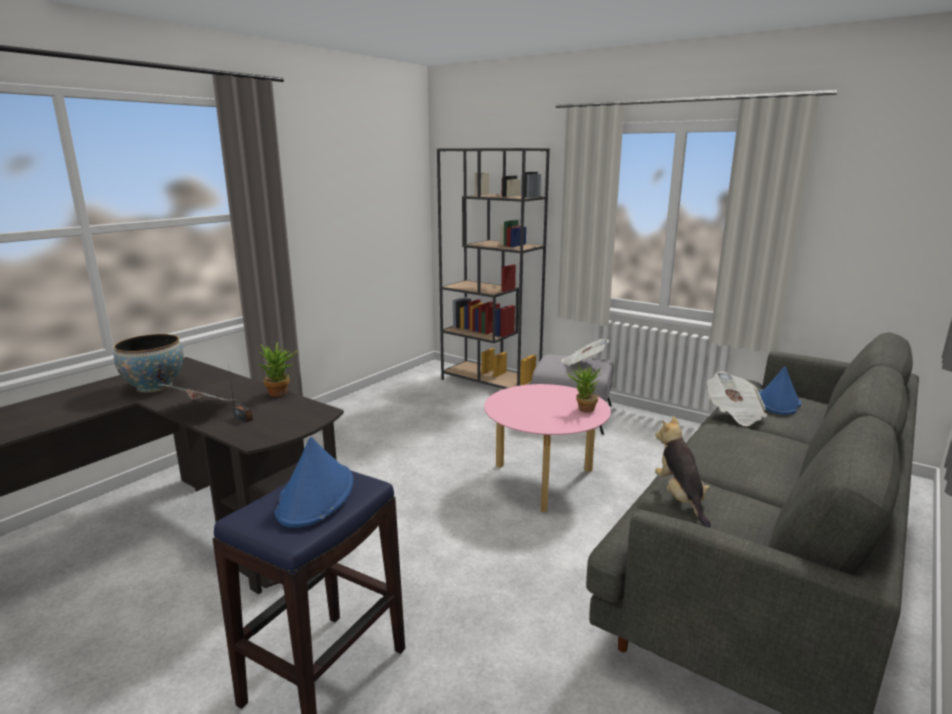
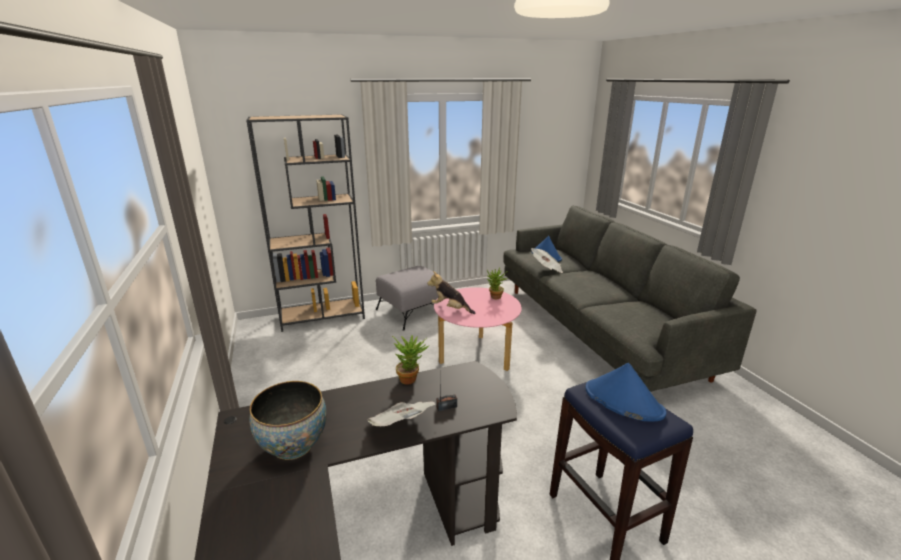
camera: 55 degrees left, 5 degrees up
(583, 363) = (417, 273): newspaper -> none
(680, 498) = (620, 315): plush toy -> plush toy (450, 309)

